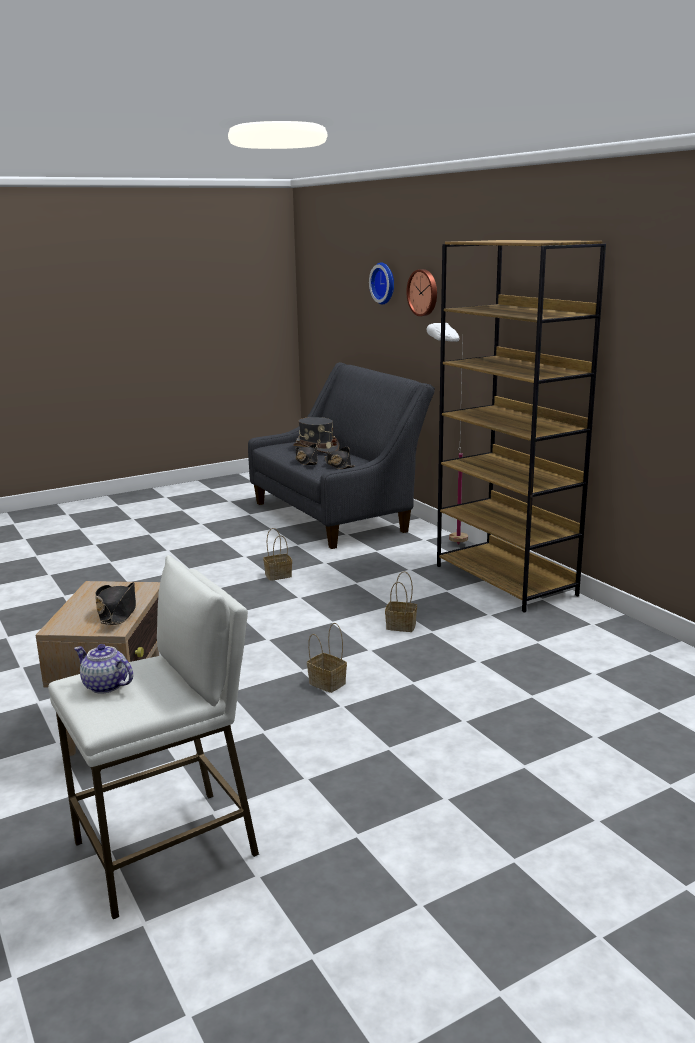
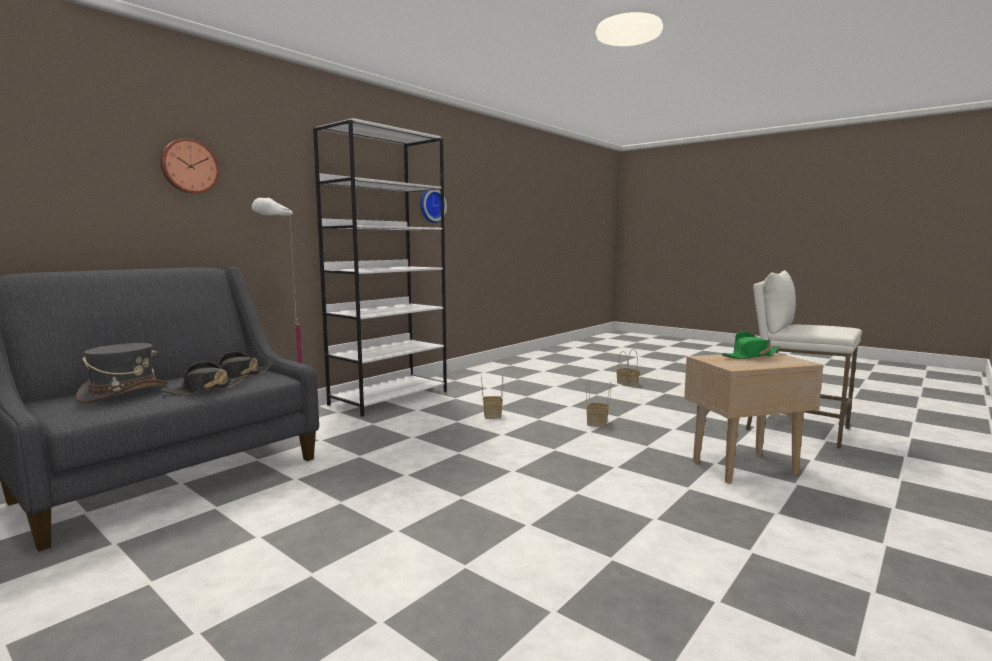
camera: 110 degrees left, 10 degrees down
(105, 685) = (829, 328): teapot -> none
(118, 612) = (750, 356): black hat -> green hat
(279, 575) = (403, 470): basket -> basket (626, 383)
(384, 283) = (87, 148): wall clock -> wall clock (431, 205)
(506, 580) = (389, 398): brown bookcase -> white bookcase

